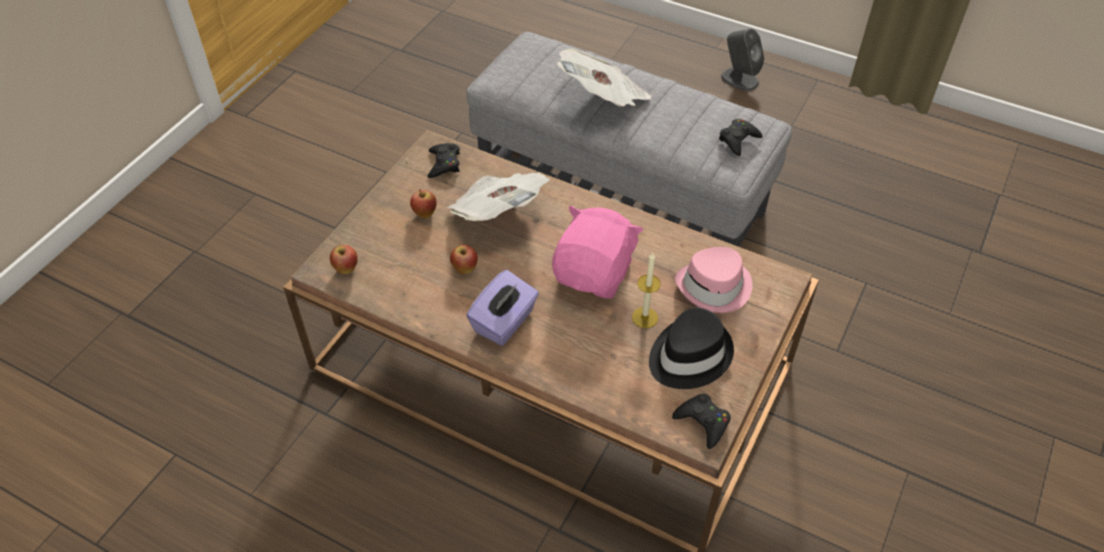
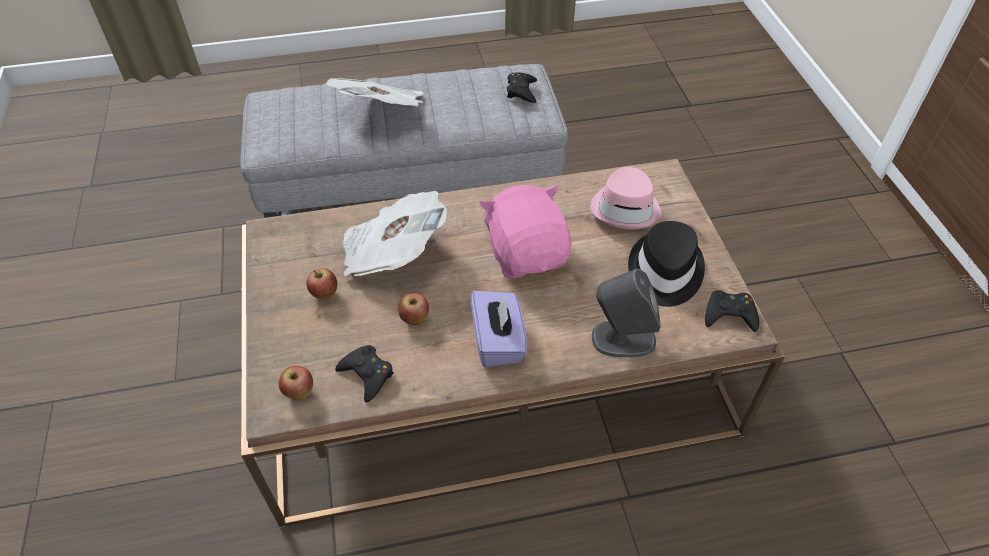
camera: 40 degrees left, 0 degrees up
(444, 164) = (296, 240): black game controller -> black game controller (367, 375)
(644, 317) = (602, 264): candle -> none
(739, 79) = (419, 68): grey speaker -> grey speaker (622, 339)

